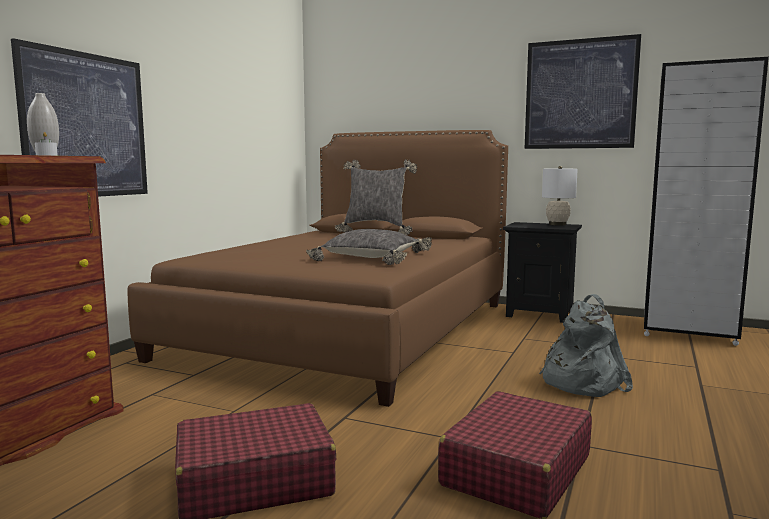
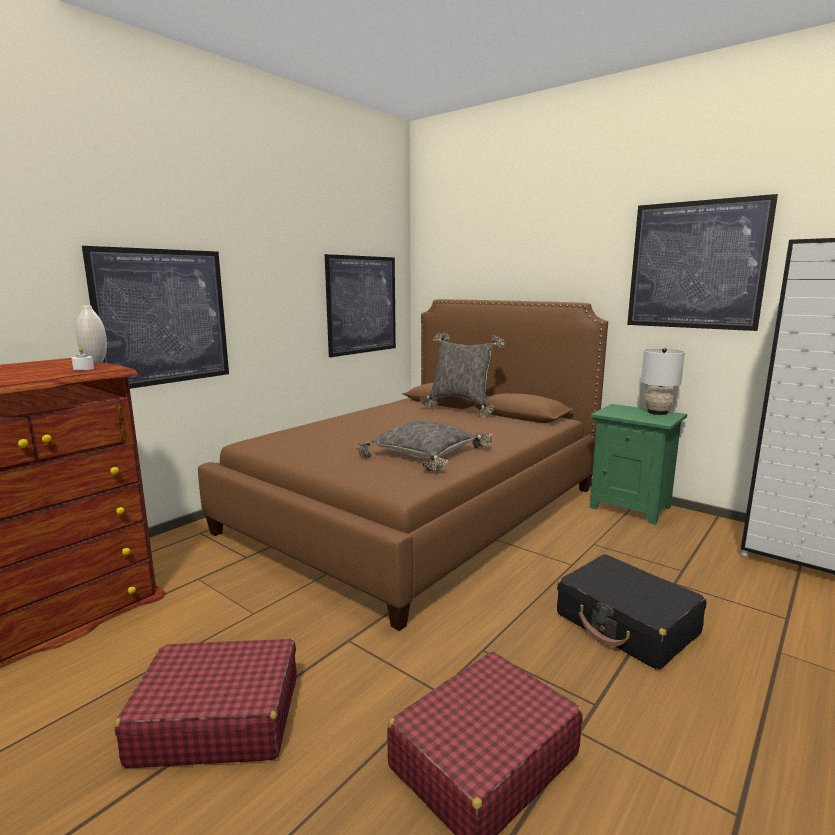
camera: 15 degrees right, 5 degrees up
(264, 136) = (362, 305): none -> picture
(540, 314) = (630, 508): black nightstand -> green nightstand
(580, 382) = (627, 624): grey backpack -> black suitcase

